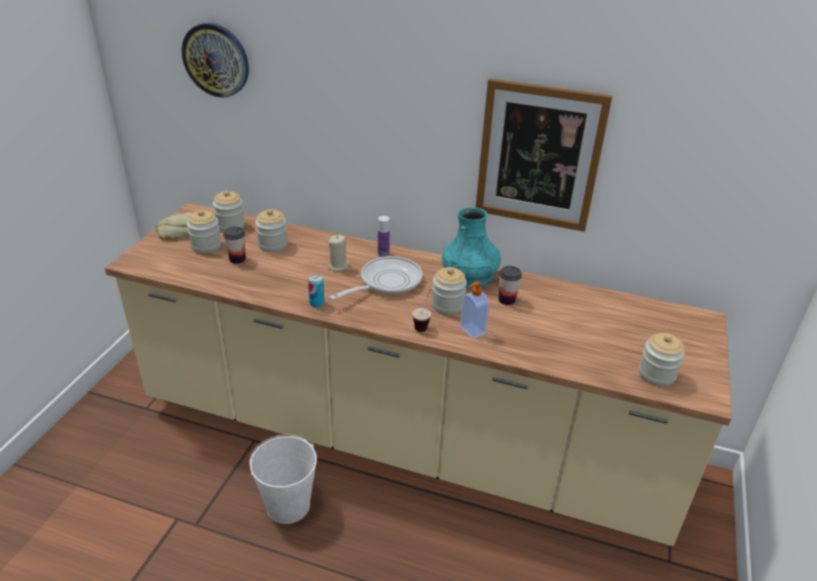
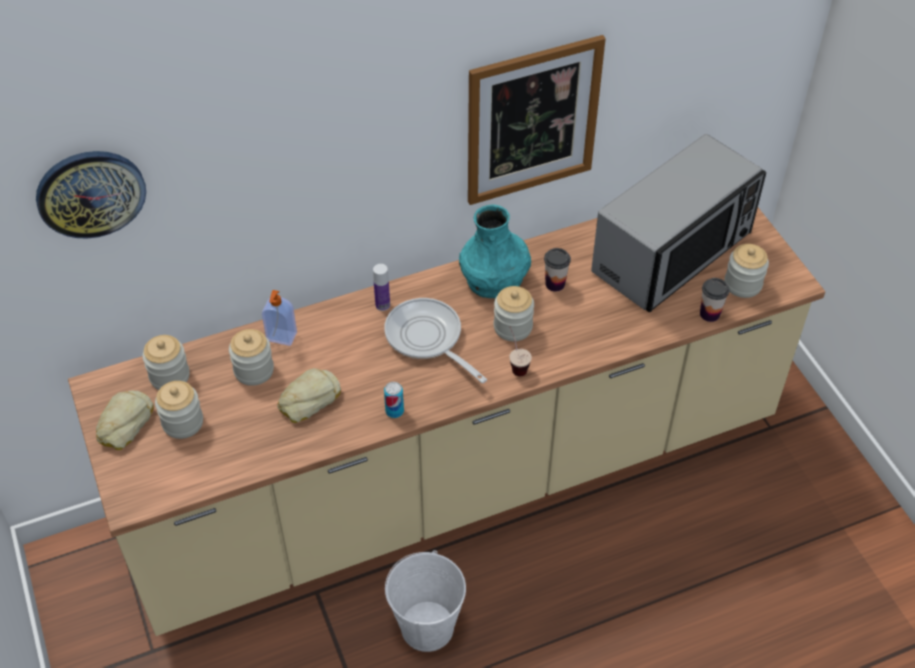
camera: 40 degrees left, 15 degrees up
(237, 259) = (242, 415): cup -> cup (709, 314)
(280, 271) = (308, 399): none -> bread
(338, 266) = (357, 350): beige candle -> none
(386, 282) = (427, 339): frying pan -> frying pan turned 45 degrees counterclockwise
(471, 331) = (564, 342): soap dispenser -> soap dispenser (281, 337)
(619, 328) = (673, 253): none -> microwave

